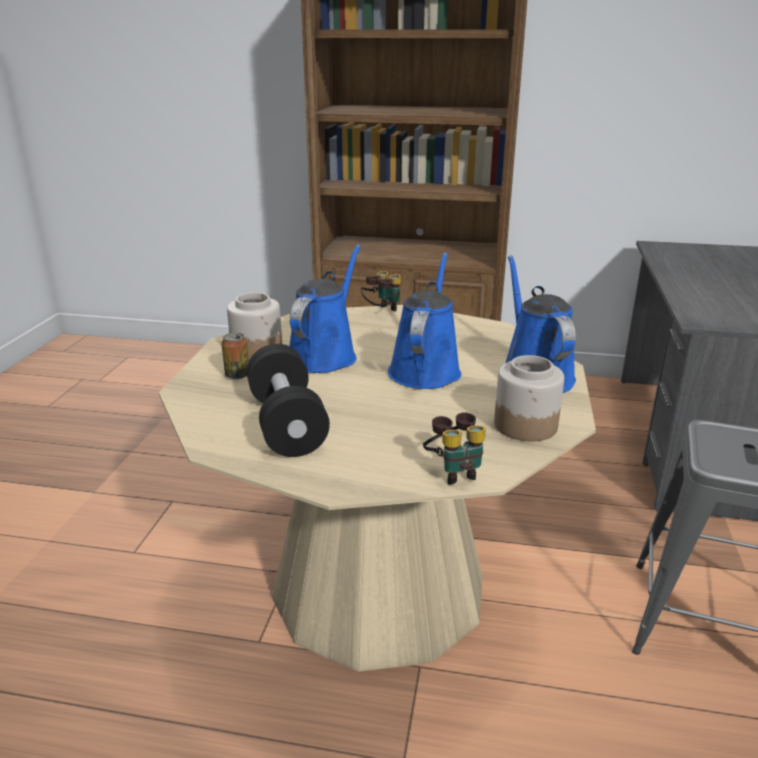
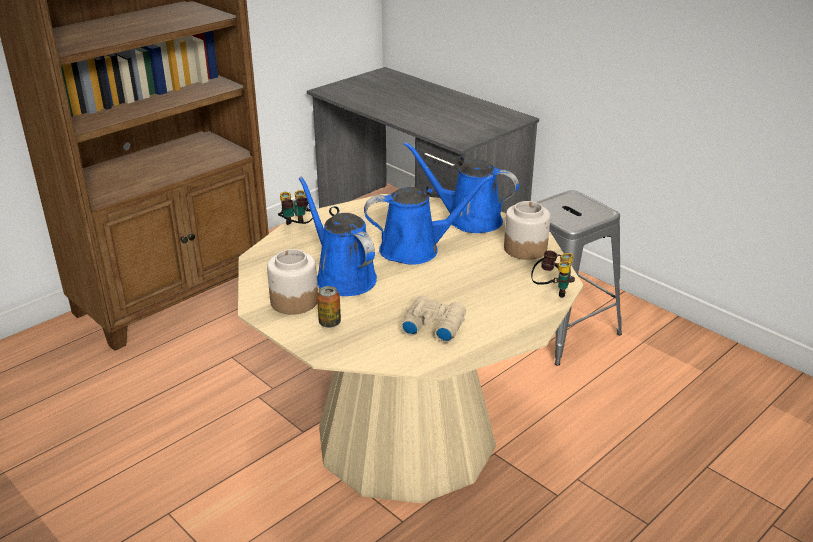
camera: 55 degrees left, 5 degrees up
(287, 424) = (432, 326): black dumbbell -> beige binoculars
(425, 369) = (415, 249): blue watering can -> blue watering can turned 120 degrees clockwise

